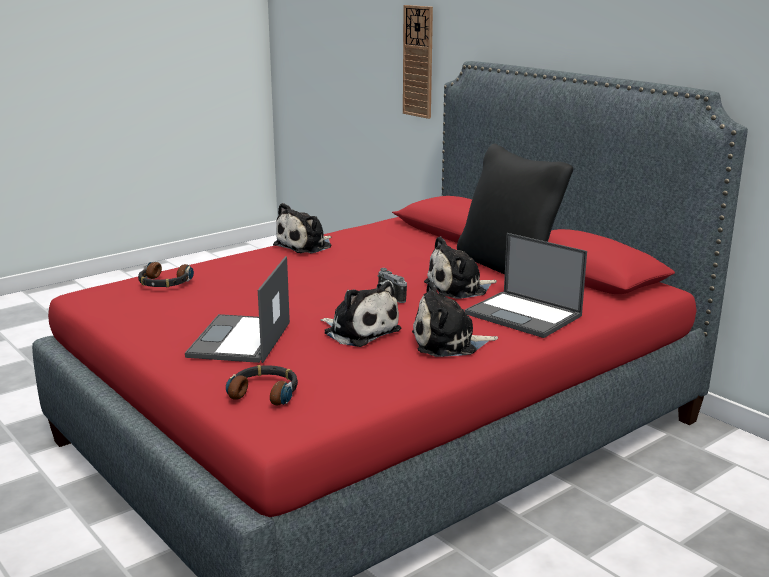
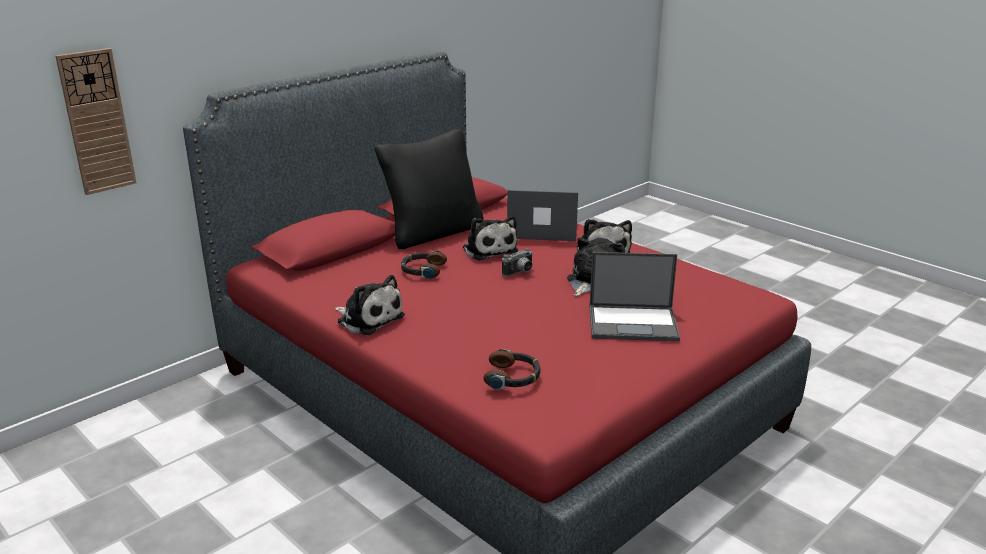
camera: 95 degrees left, 5 degrees up
(265, 392) = (717, 304): headphones -> headphones (422, 270)
(524, 315) = (541, 230): laptop -> laptop turned 120 degrees counterclockwise

